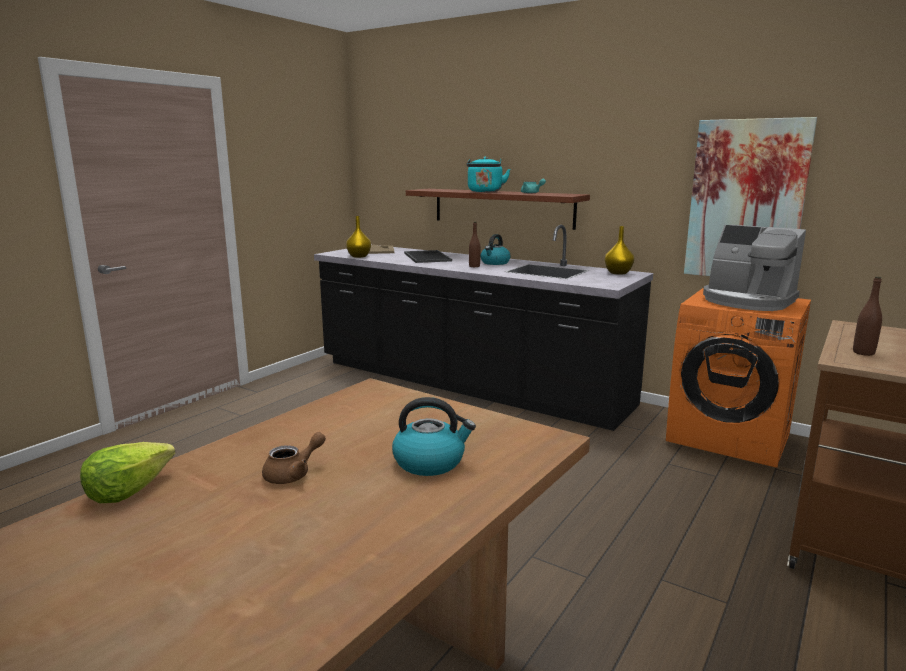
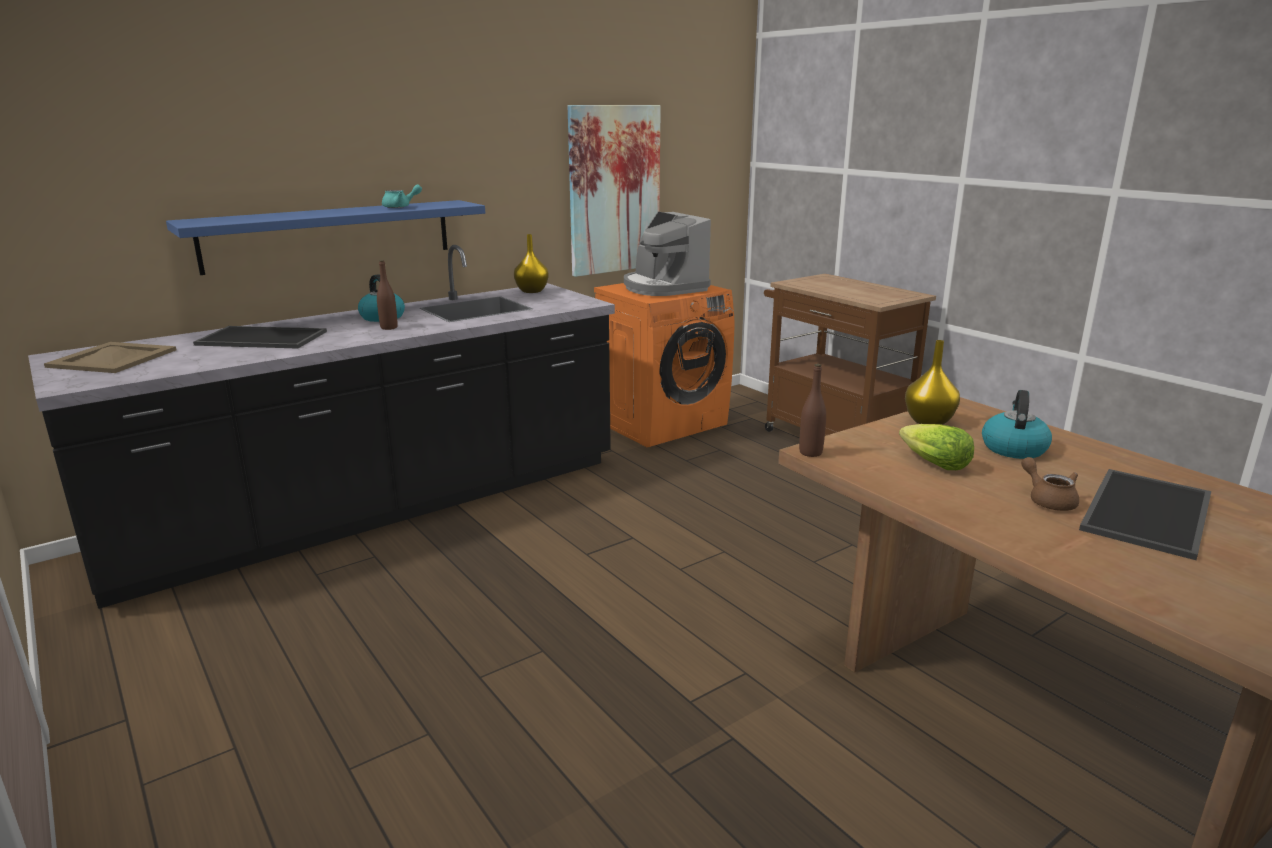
camera: 70 degrees left, 5 degrees up
(128, 490) = (1105, 580): lettuce -> lettuce (933, 464)
(270, 526) = (1150, 514): none -> tray
(359, 256) = (157, 371): yellow vase -> yellow vase (929, 421)
(485, 191) = (327, 213): turquoise kettle -> none
(502, 208) = (330, 235): brown shelf -> blue shelf
(747, 301) = (663, 288): coffee machine -> coffee machine turned 90 degrees clockwise
(863, 353) = (860, 295): brown bottle -> brown bottle (810, 453)

